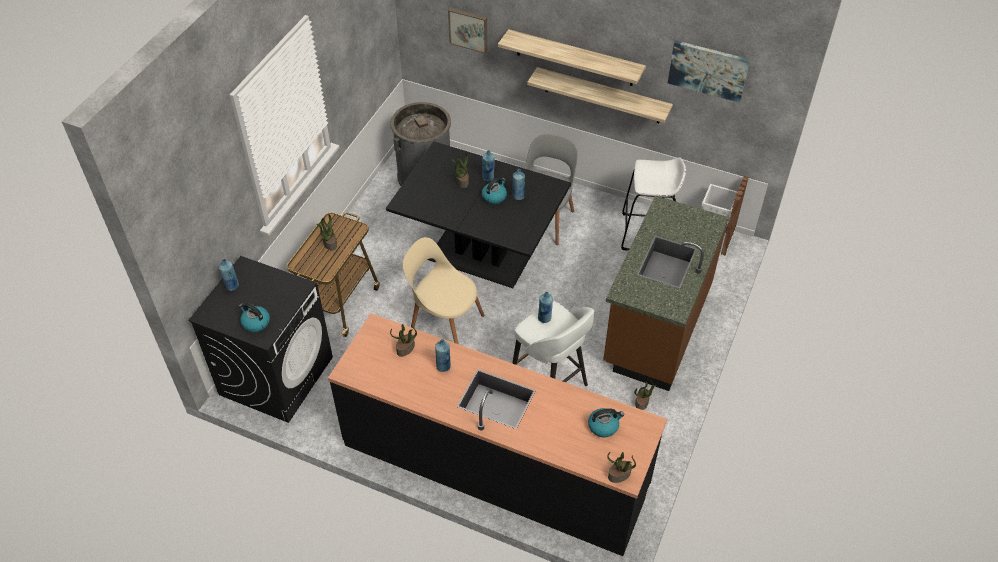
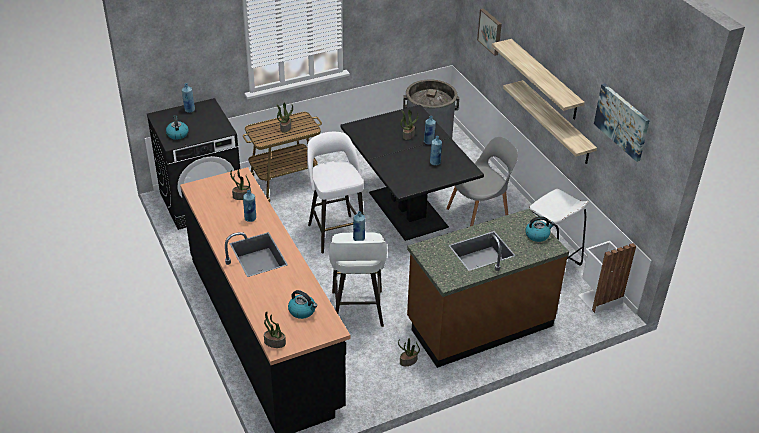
camera: 40 degrees right, 10 degrees down
(444, 321) = (336, 232): beige chair -> white stool
(494, 196) = (418, 154): kettle -> kettle (537, 235)

